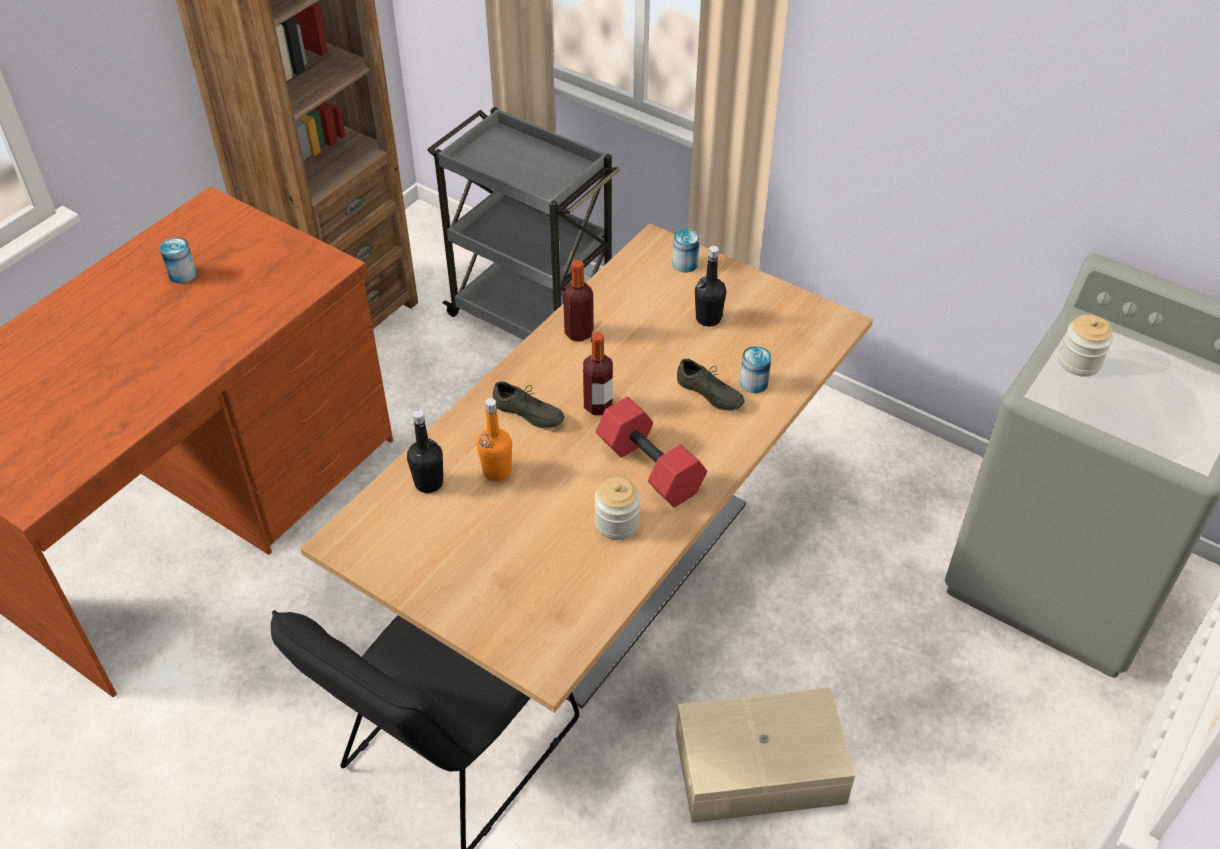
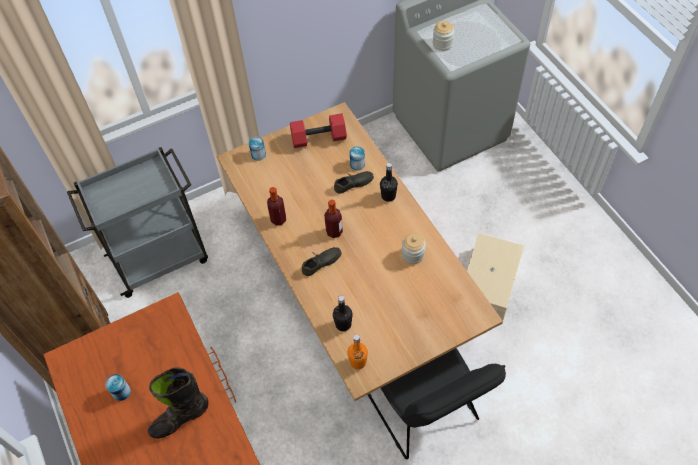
camera: 60 degrees left, 10 degrees up
(163, 345) = (180, 418): none -> black boot
(497, 471) = (352, 291): orange bottle -> orange bottle (358, 362)
(648, 468) = (386, 228): red dumbbell -> red dumbbell (318, 139)
(708, 318) = (303, 162): black bottle -> black bottle (388, 196)

